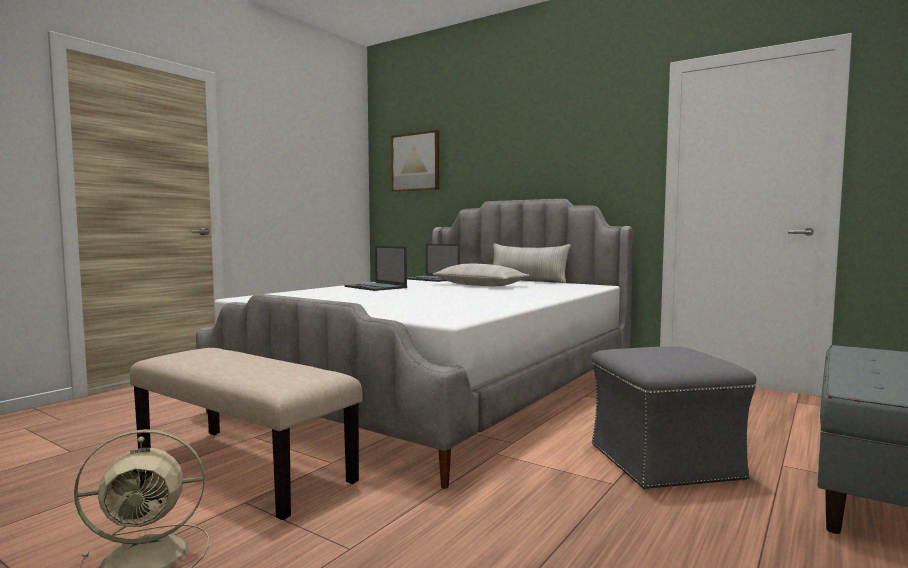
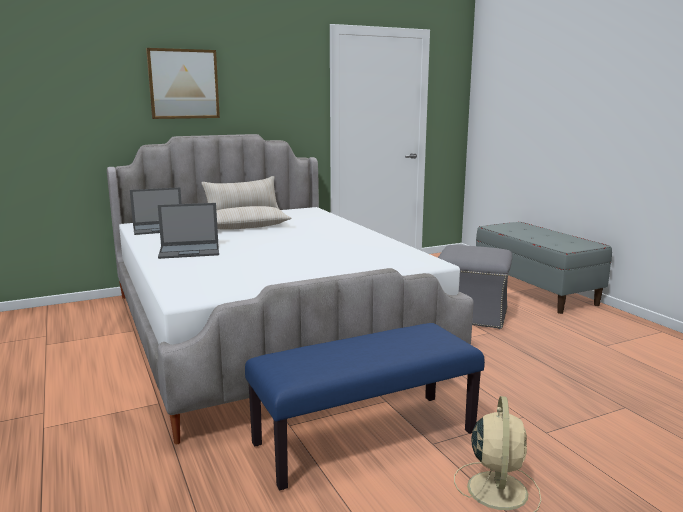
camera: 60 degrees left, 10 degrees up
(245, 468) = (365, 437): beige bench -> blue bench
(416, 162) = (51, 85): picture -> picture (183, 84)

